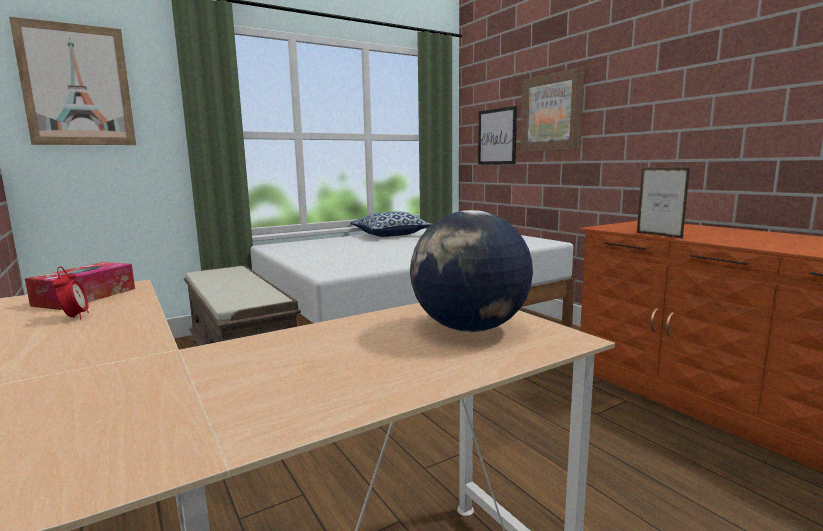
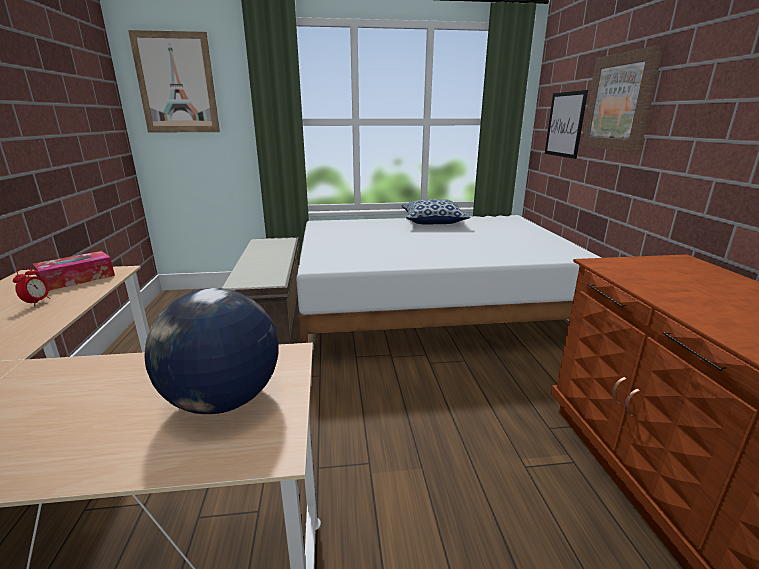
camera: 25 degrees right, 10 degrees up
(658, 235) = (646, 293): picture frame -> none

